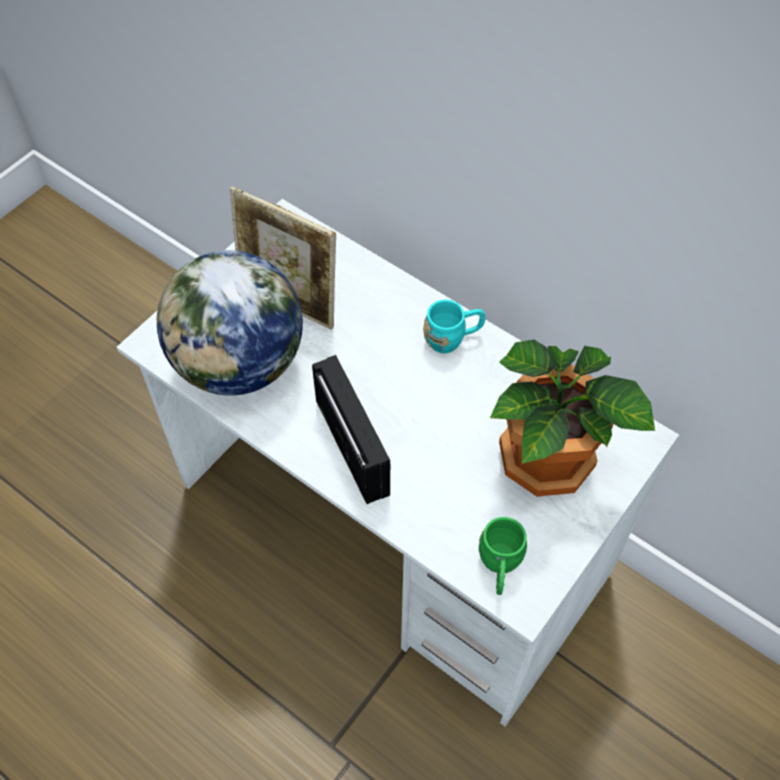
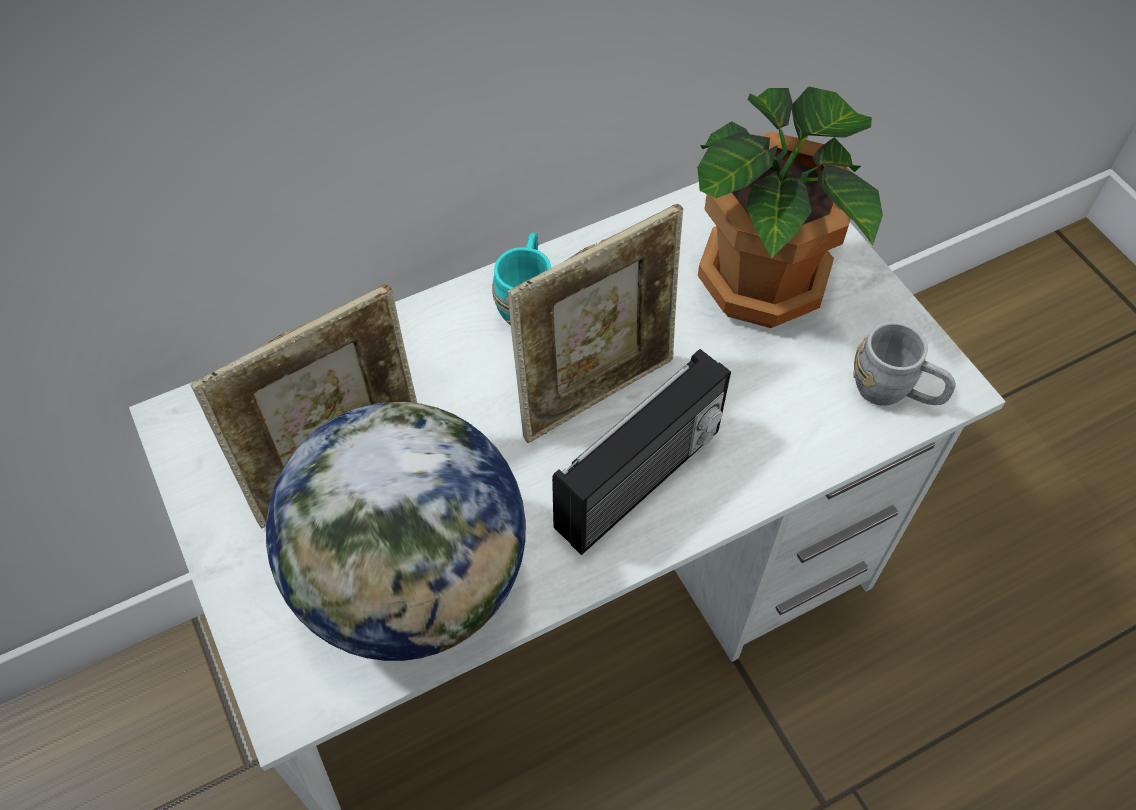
camera: 65 degrees left, 0 degrees up
(354, 446) = (641, 482): radio -> radio turned 135 degrees clockwise
(405, 400) = (596, 392): none -> picture frame
(499, 567) = (894, 392): green mug -> grey mug

